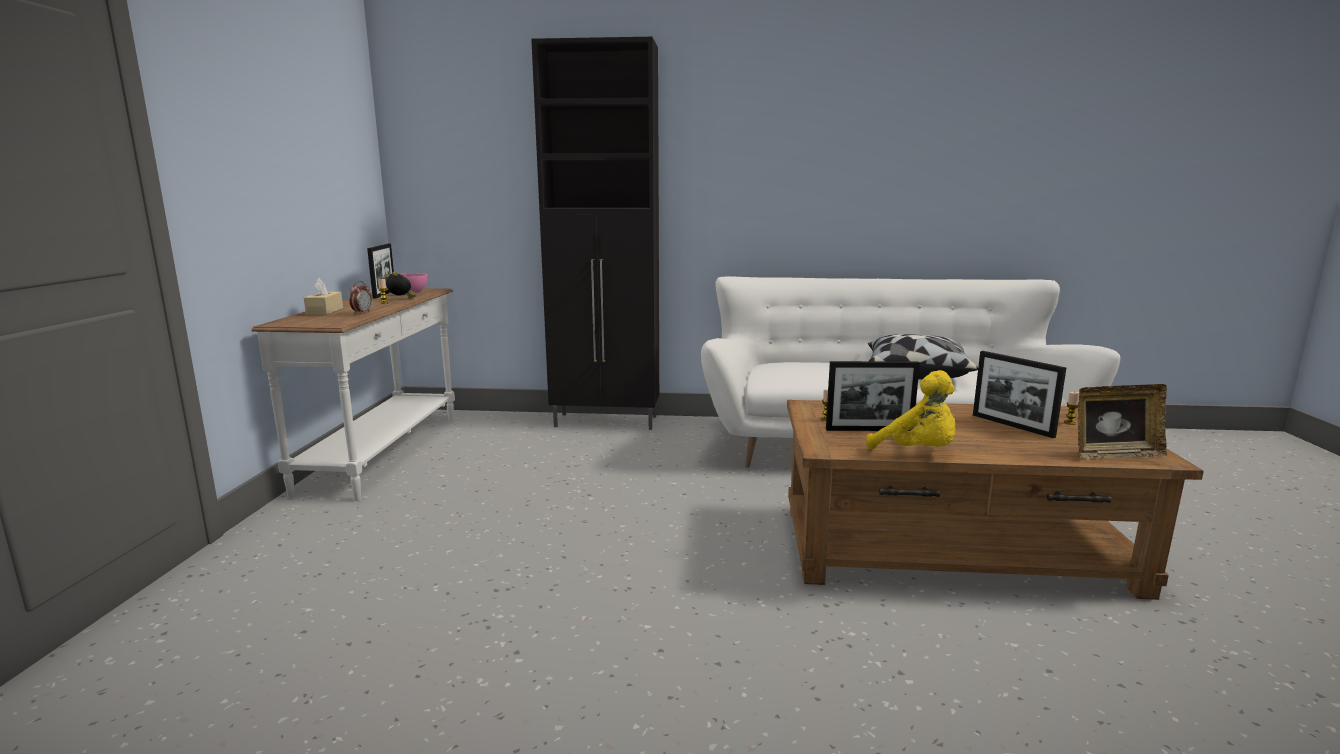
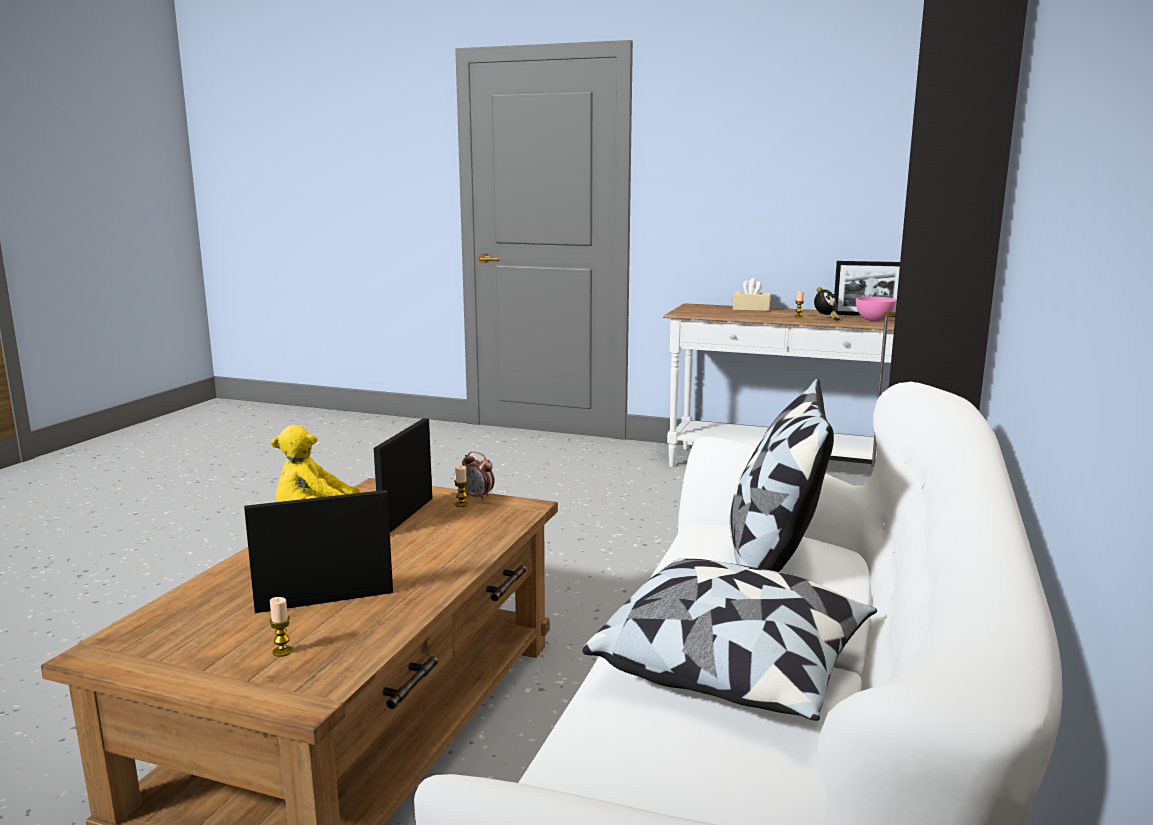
camera: 105 degrees right, 0 degrees up
(362, 313) = (738, 314): alarm clock -> alarm clock (477, 497)
(797, 370) = (772, 558): none -> pillow
(1114, 454) = (160, 625): picture frame -> none

